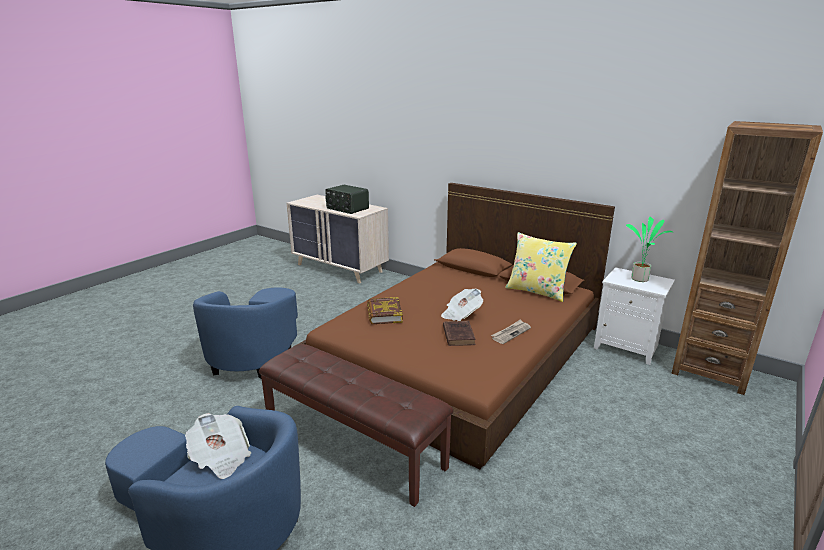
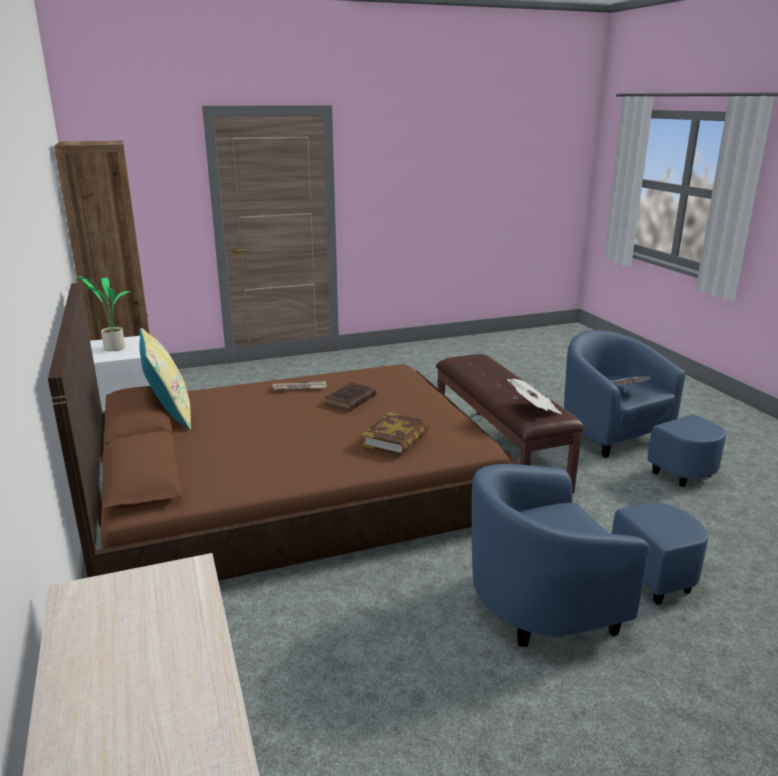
camera: 145 degrees left, 0 degrees up
(256, 352) = (569, 599): blue armchair -> blue armchair turned 150 degrees counterclockwise
(347, 209) = (155, 634): radio -> none
(461, 314) = (310, 415): newspaper -> newspaper (533, 409)

